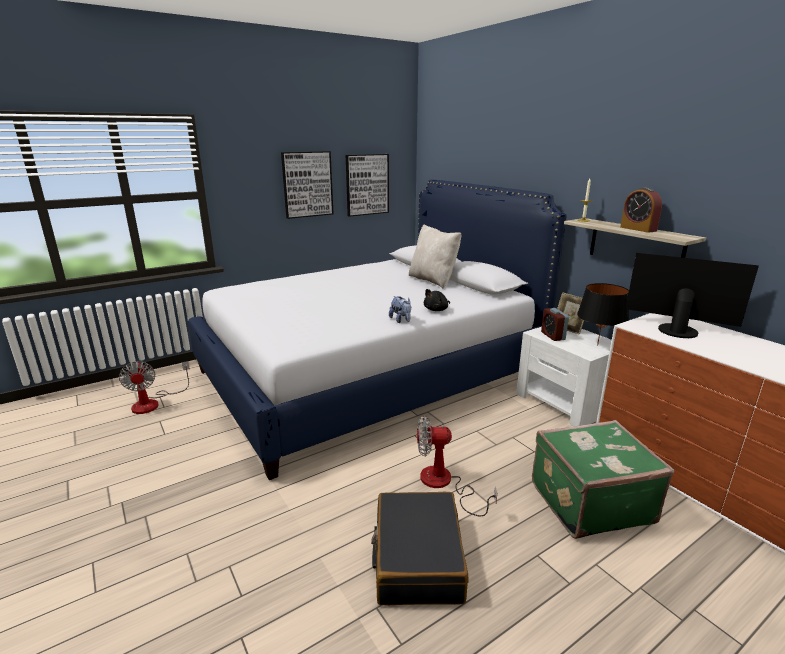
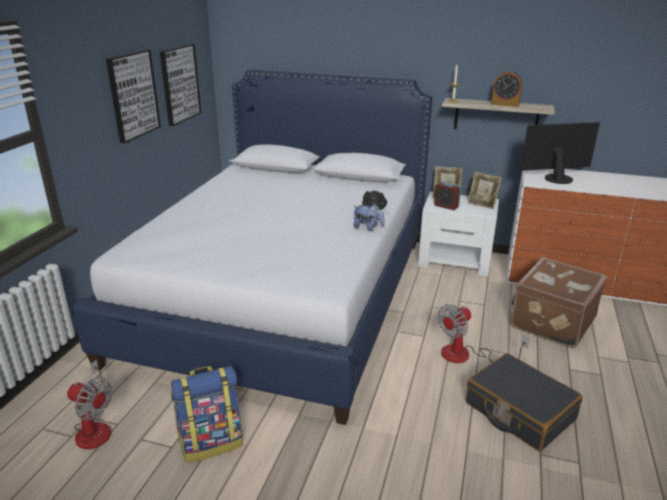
camera: 40 degrees left, 5 degrees up
(185, 443) = (211, 442): none -> backpack
(433, 280) = (315, 181): beige pillow -> none
(588, 501) = (551, 322): green suitcase -> brown suitcase
(597, 345) = (482, 204): black table lamp -> picture frame

